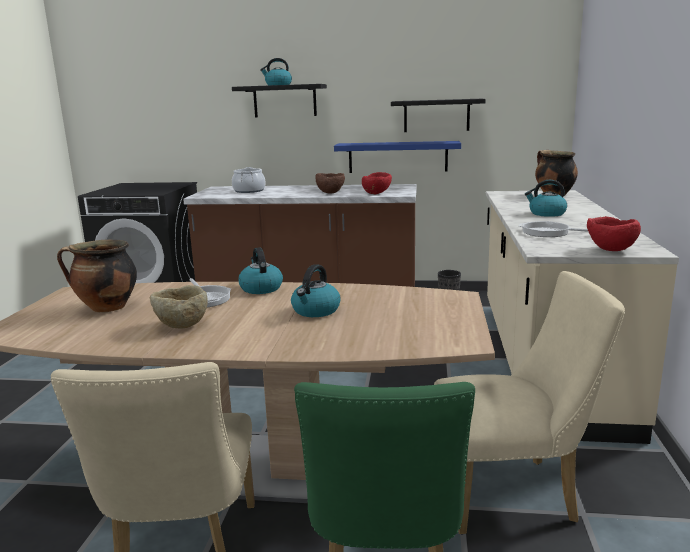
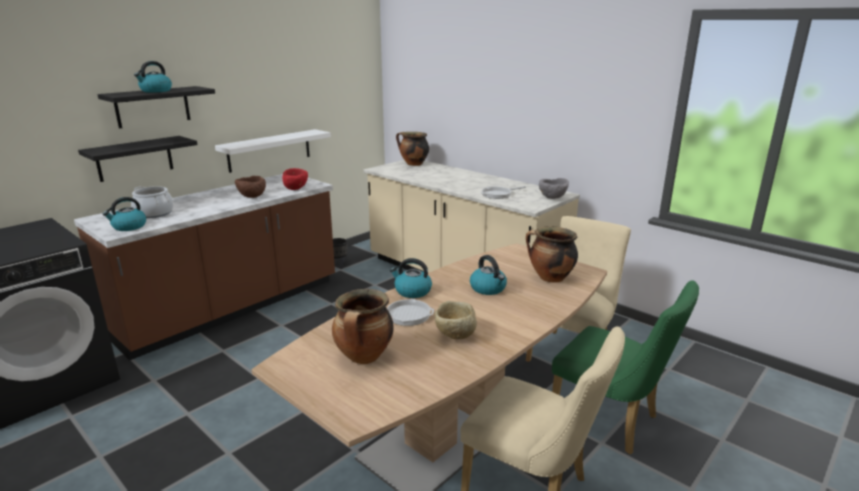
camera: 55 degrees left, 5 degrees up
(397, 157) = (269, 150): blue shelf -> white shelf
(399, 329) = (550, 278): none -> cooking pot
(436, 115) = (296, 109): black shelf -> black shelf (134, 158)
(546, 214) = (456, 181): kettle -> kettle (129, 227)
(610, 251) = (552, 198): red bowl -> grey bowl

